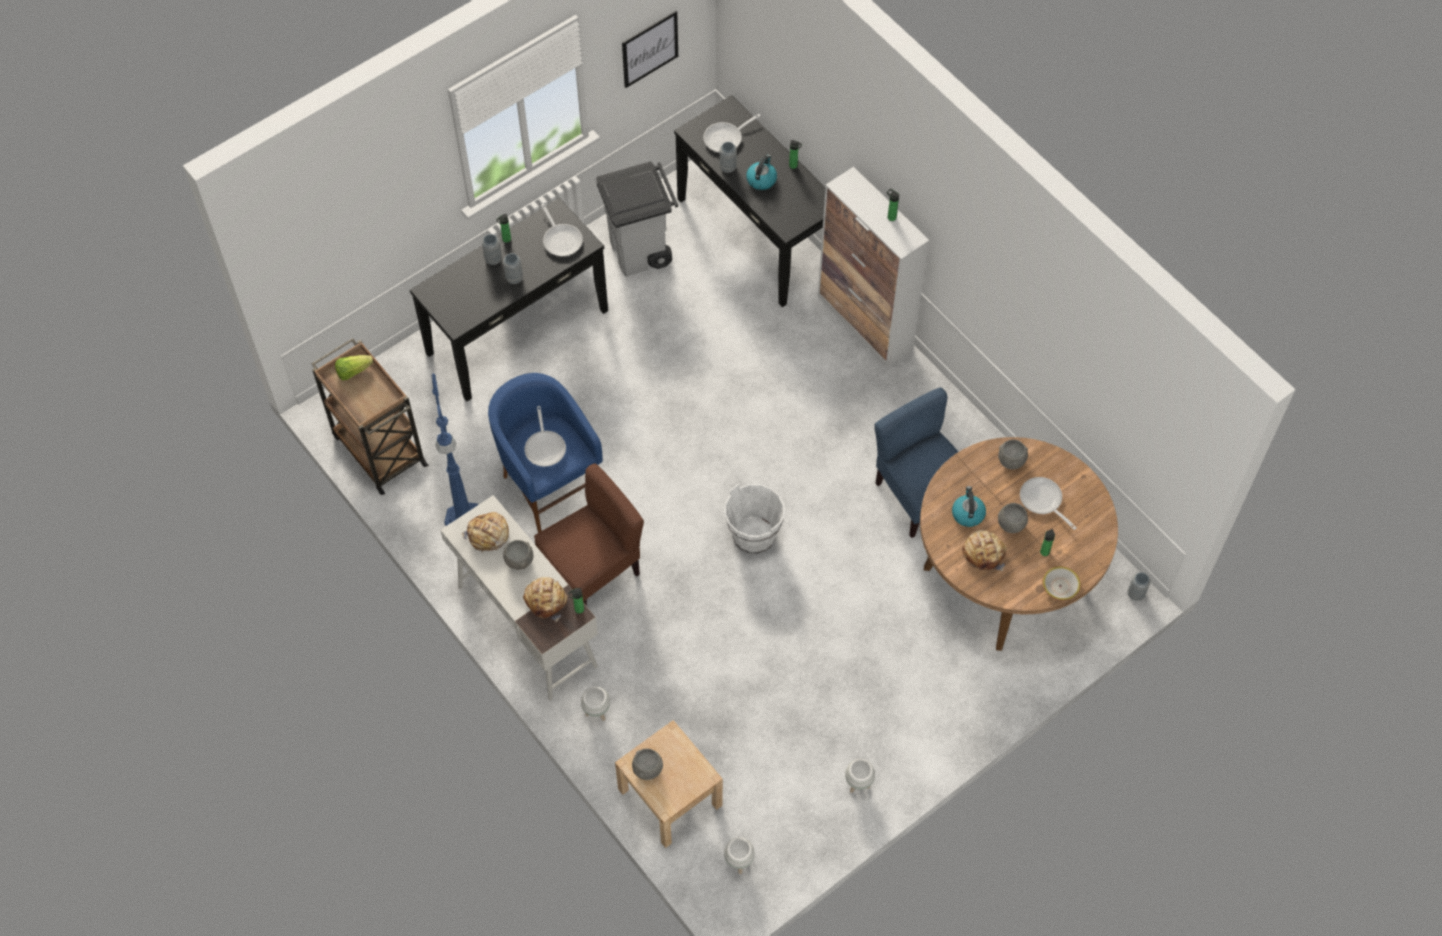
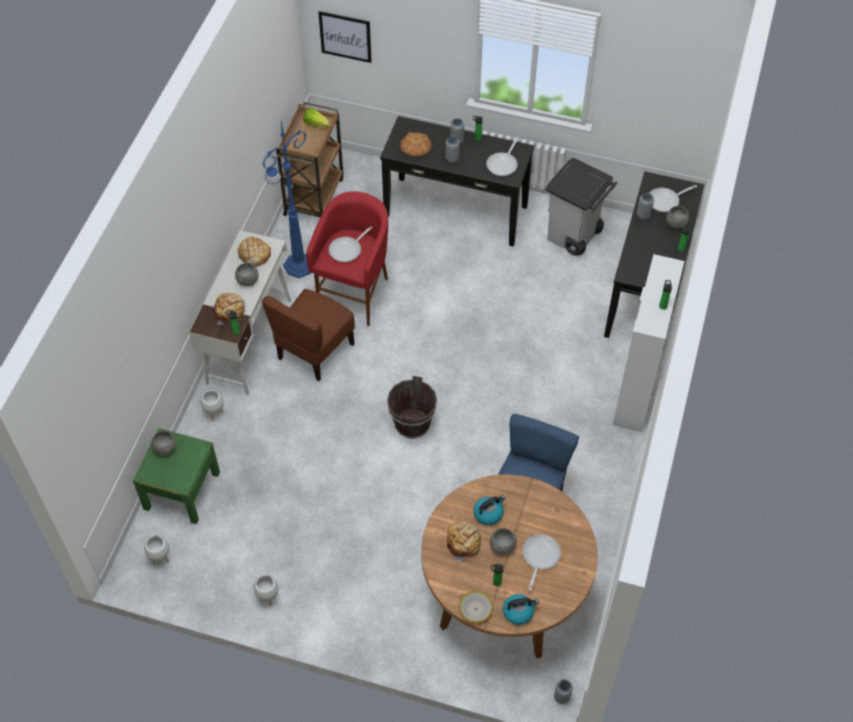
camera: 55 degrees right, 5 degrees down
(467, 299) = (415, 146): none -> bread
(549, 490) = (355, 294): blue stool -> red stool
(592, 571) = (314, 351): brown chair -> brown chair turned 105 degrees clockwise
(650, 48) = (657, 95): picture -> picture (345, 36)
(670, 797) = (182, 490): beige nightstand -> green nightstand
(726, 138) = (666, 201): frying pan -> frying pan turned 45 degrees counterclockwise
(753, 536) = (412, 424): white bucket -> brown bucket
(761, 179) = (652, 238): kettle -> kettle (518, 612)
(1010, 461) = (556, 516): grey bowl -> grey bowl (676, 224)

